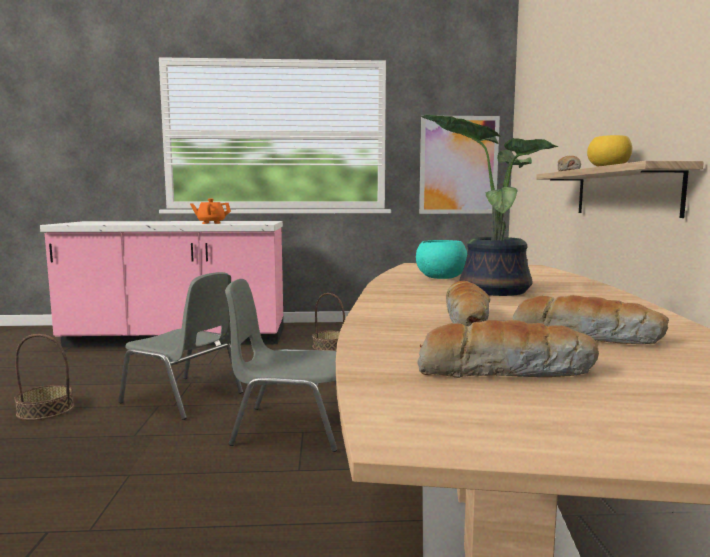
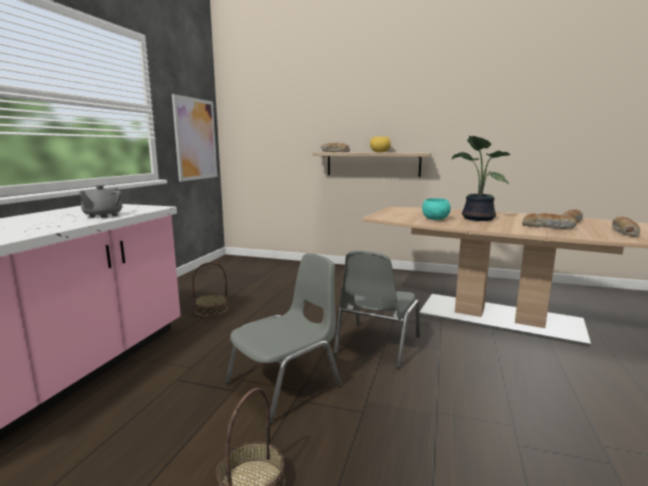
camera: 70 degrees left, 5 degrees up
(211, 223) = (103, 216): orange teapot -> grey teapot

